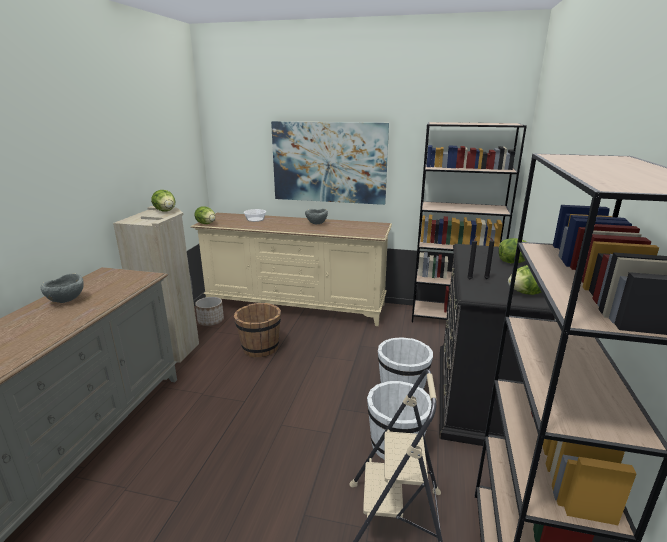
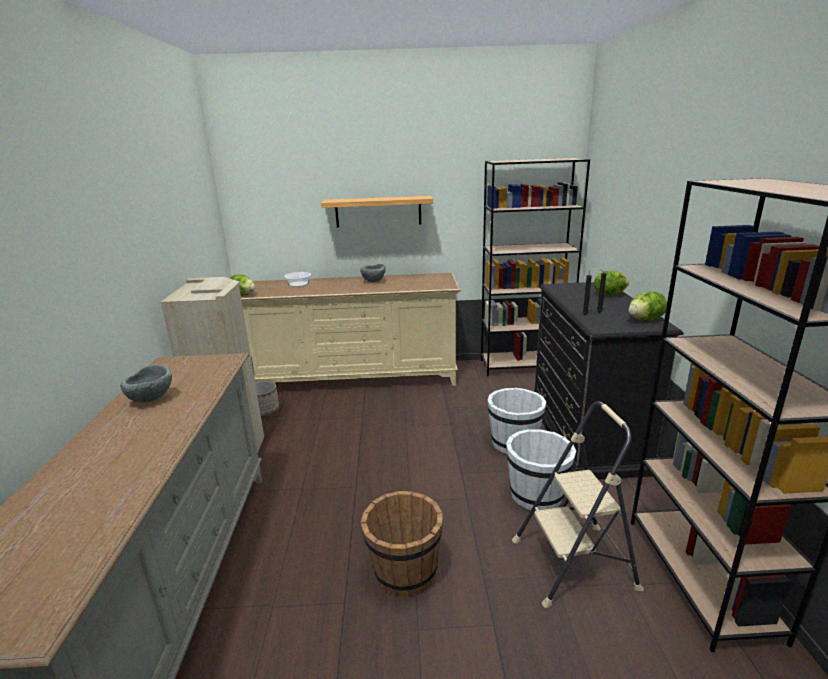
camera: 15 degrees left, 0 degrees up
(165, 211) = (216, 282): lettuce -> none
(260, 348) = (340, 429): brown bucket -> brown bucket (404, 571)
(329, 162) = (378, 211): picture -> shelf

